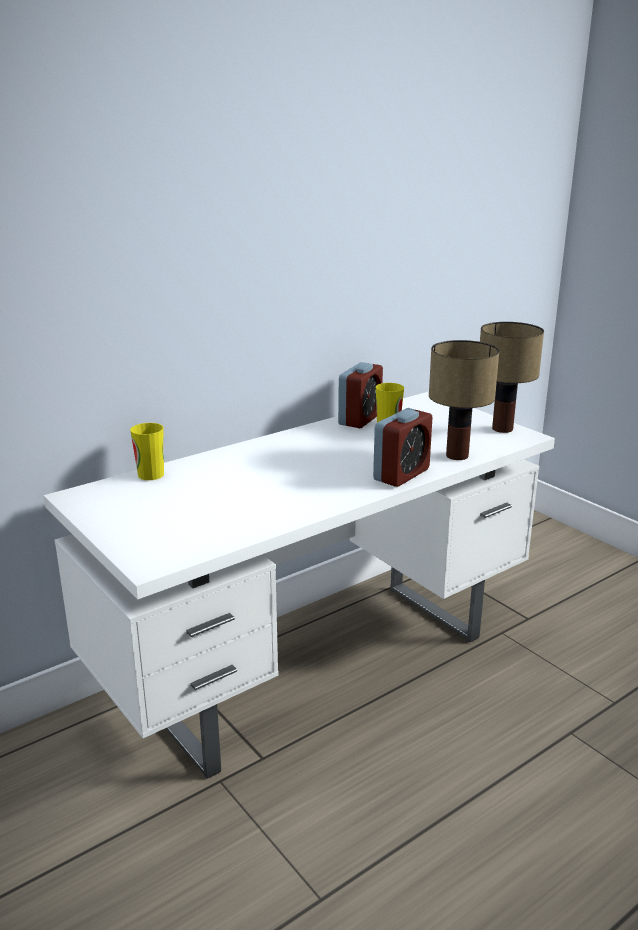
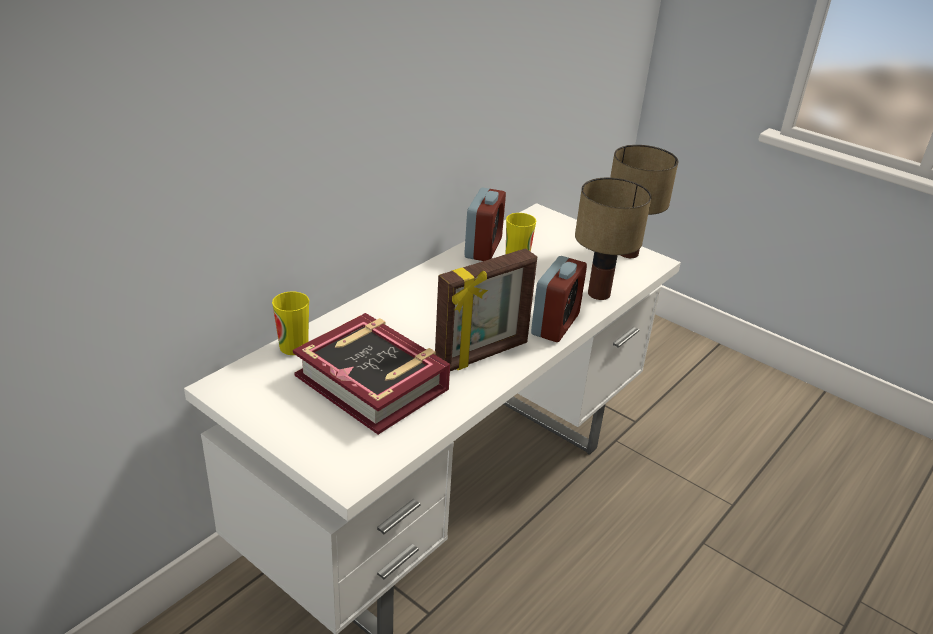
camera: 15 degrees left, 10 degrees up
(207, 502) = (372, 382): none -> book
(319, 491) = (482, 355): none -> picture frame

